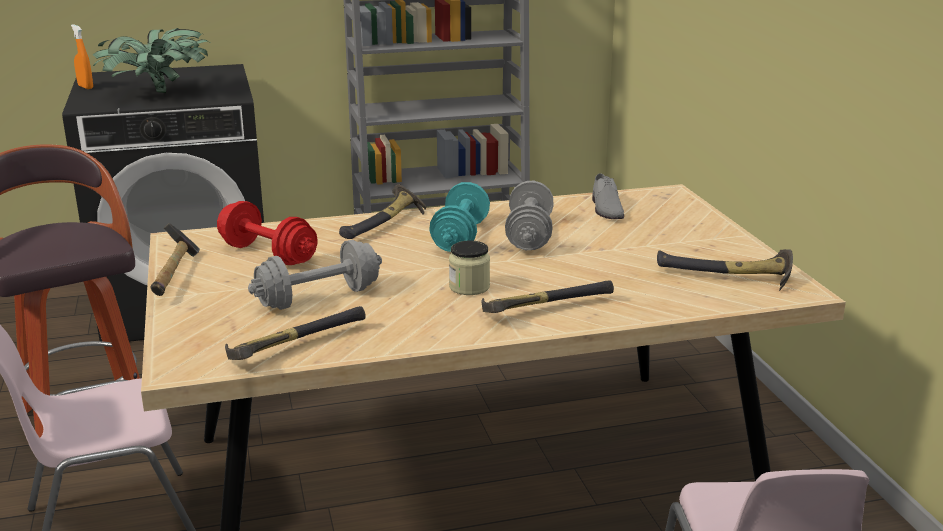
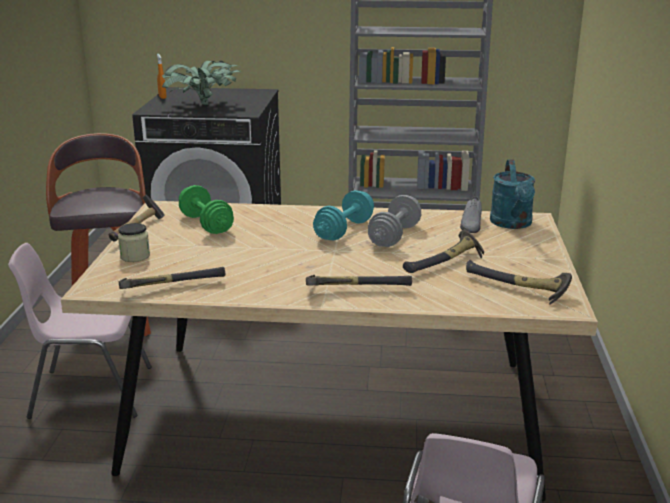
camera: 20 degrees right, 0 degrees up
(268, 254) = (206, 224): red dumbbell -> green dumbbell
(318, 297) = (213, 258): grey dumbbell -> none
(386, 225) = (301, 215): hammer -> hammer (446, 263)
(469, 287) = (319, 266): jar -> jar (135, 256)
(653, 202) = (512, 224): none -> turquoise watering can

